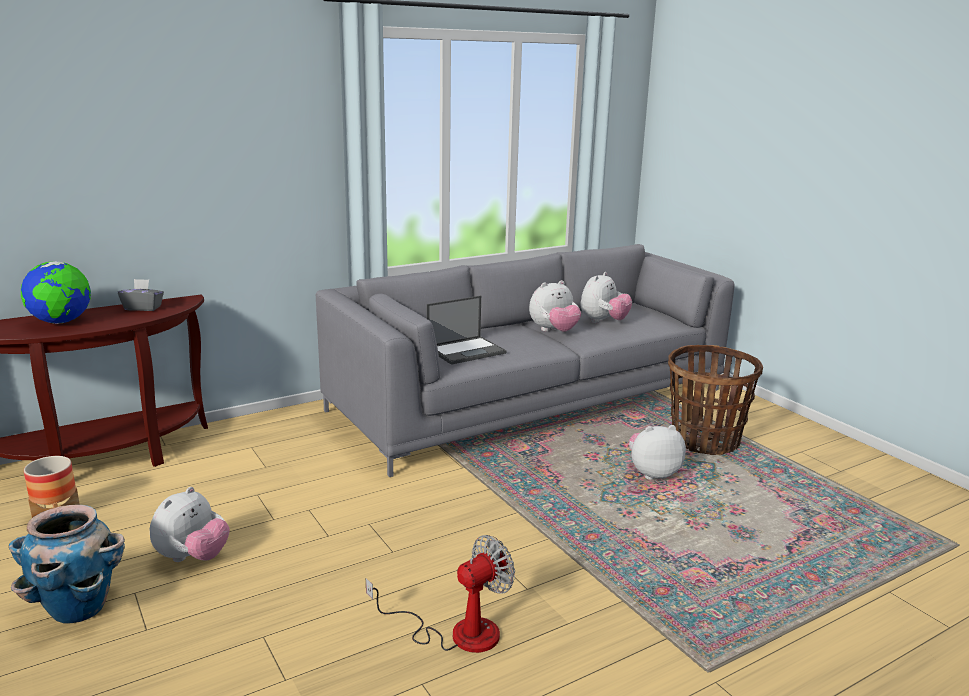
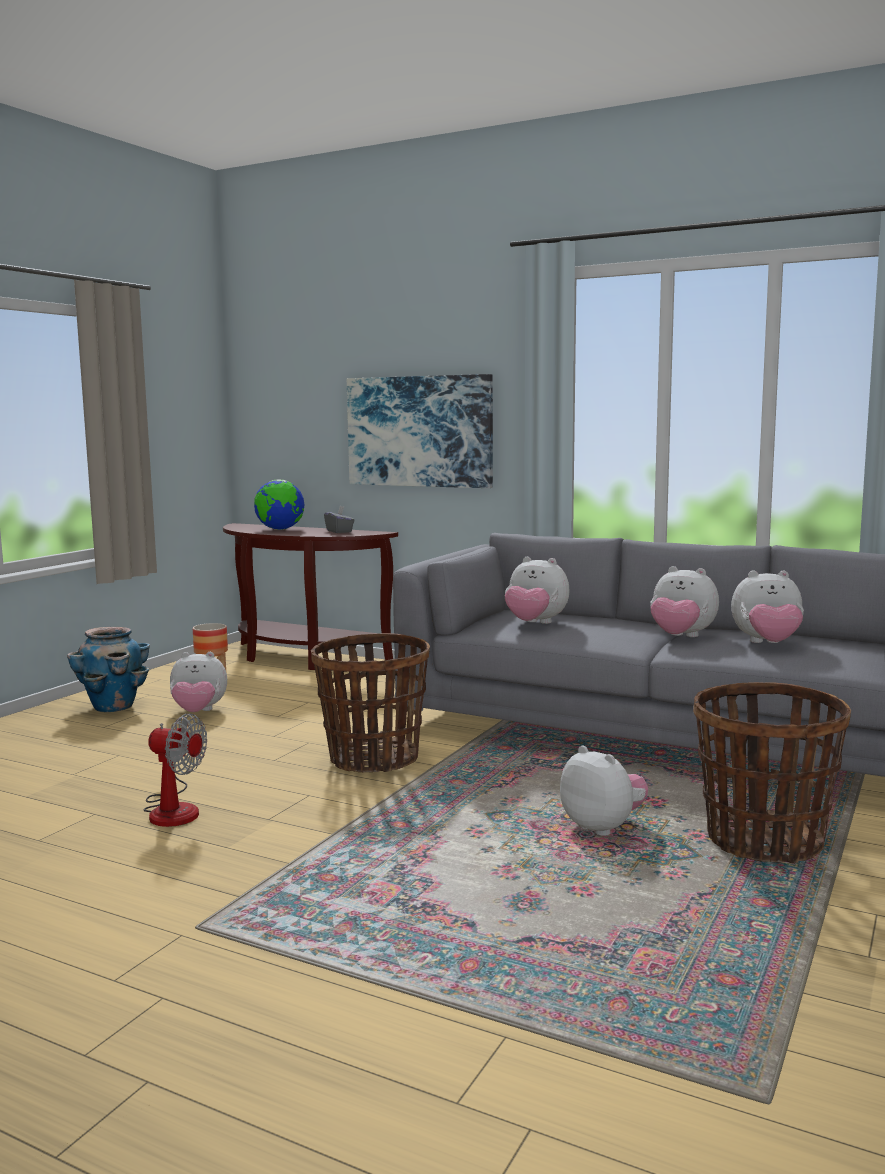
camera: 60 degrees right, 10 degrees down
(216, 186) = (419, 431): none -> picture
(446, 508) = (373, 759): none -> basket
(466, 350) = (535, 623): laptop -> plush toy

